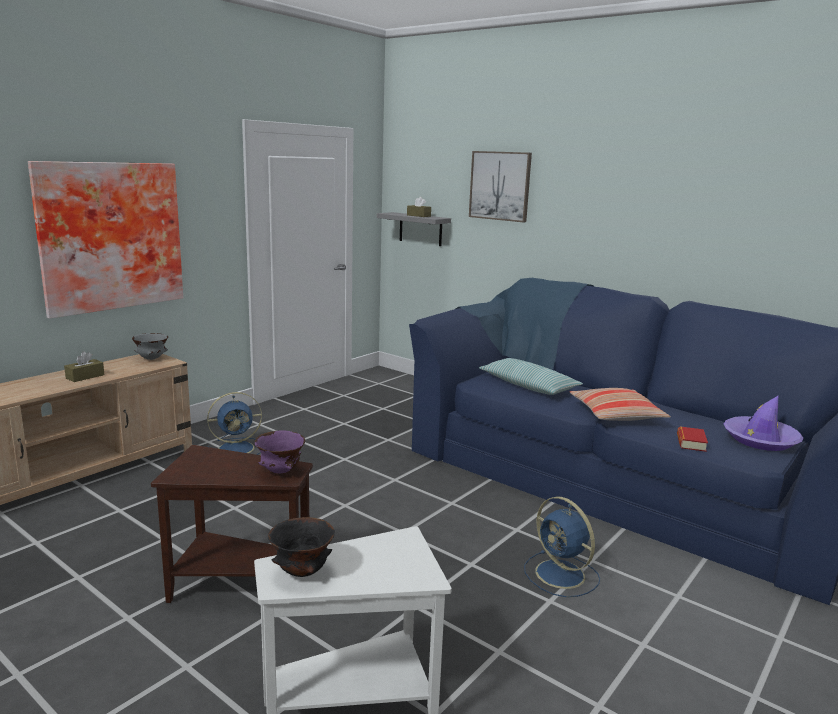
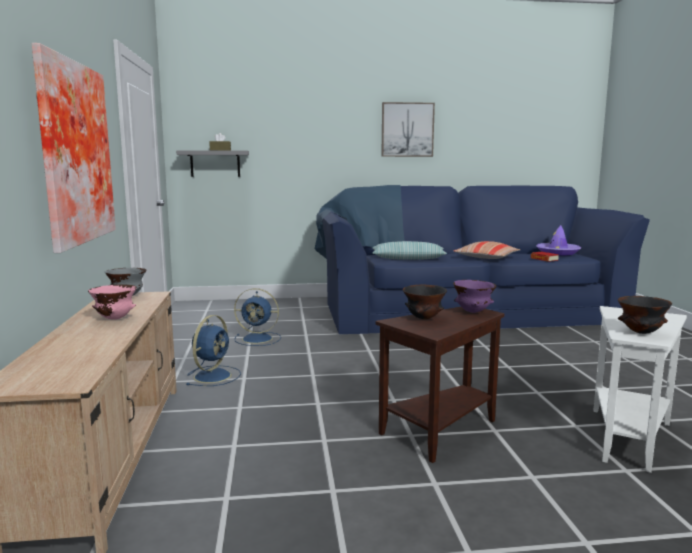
camera: 45 degrees left, 5 degrees down
(85, 376) = (115, 318): brown tissue box -> pink bowl
(222, 459) = (424, 319): none -> black bowl
(500, 186) = (296, 120): picture -> picture (407, 129)
(562, 575) = (547, 353): blue fan -> blue fan (258, 339)

